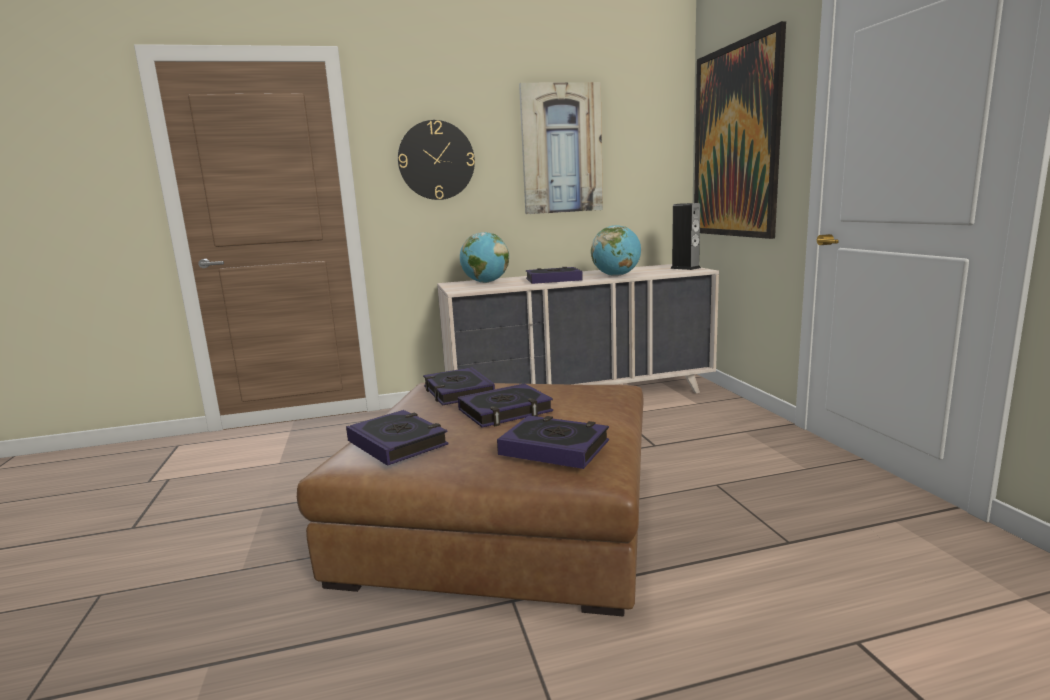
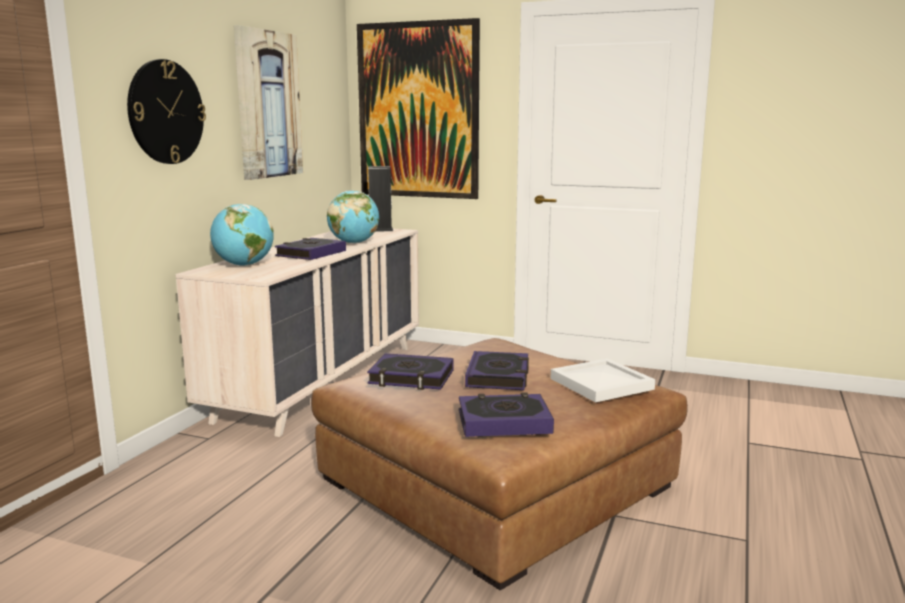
camera: 55 degrees left, 0 degrees up
(554, 448) = (599, 383): book -> white tray

